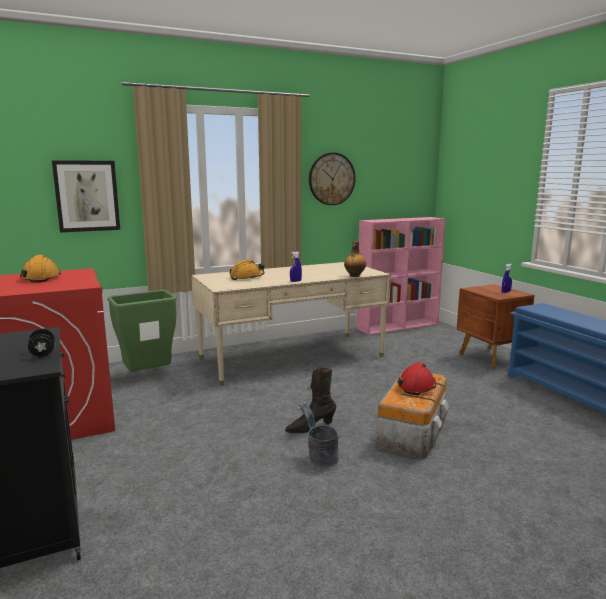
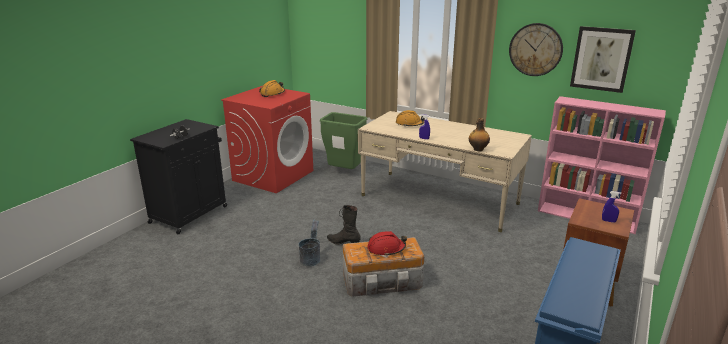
camera: 55 degrees right, 10 degrees up
(87, 196) = (340, 41): picture -> picture (601, 59)

